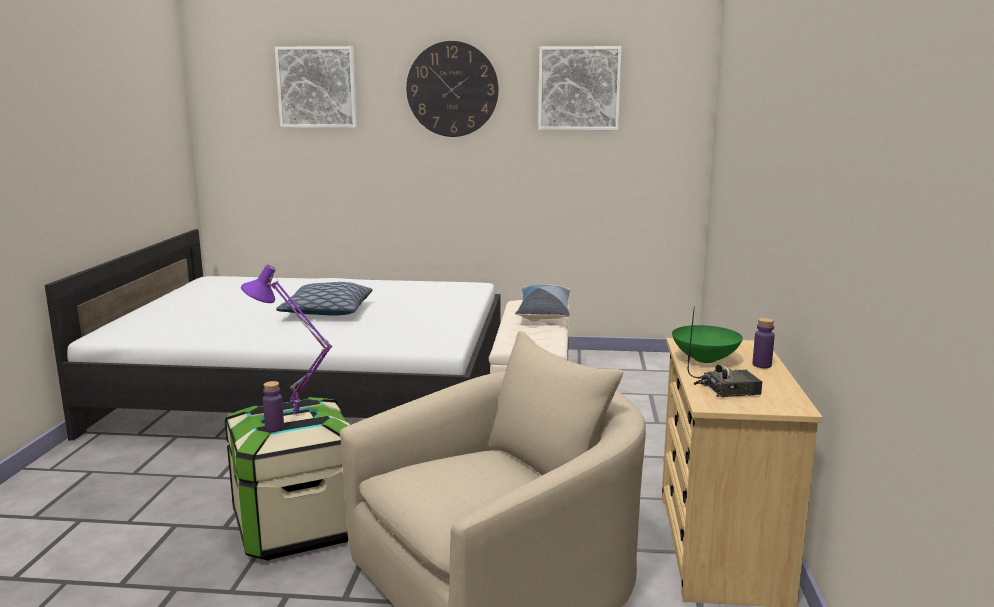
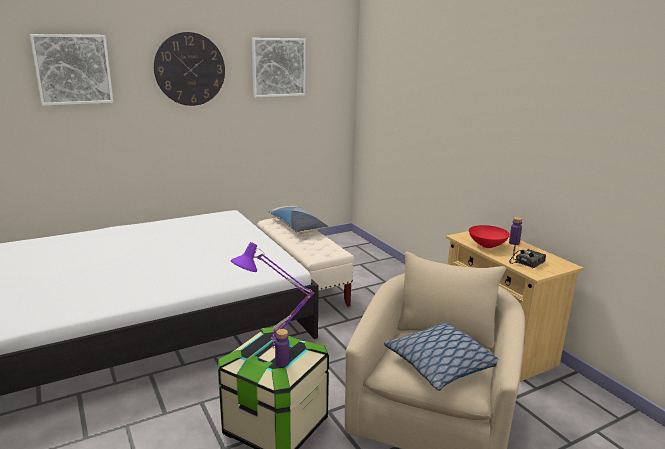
camera: 35 degrees left, 5 degrees up
(326, 311) = (161, 258): pillow -> pillow (441, 365)
(704, 359) = (486, 246): green bowl -> red bowl

